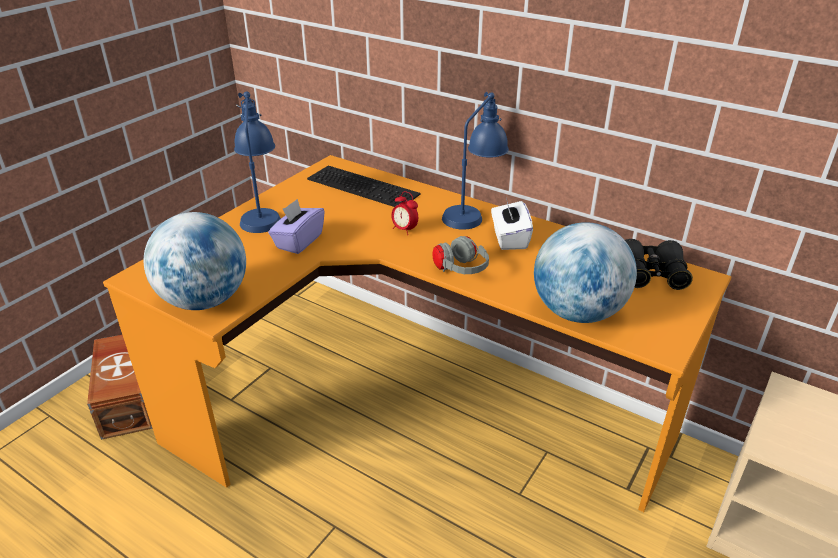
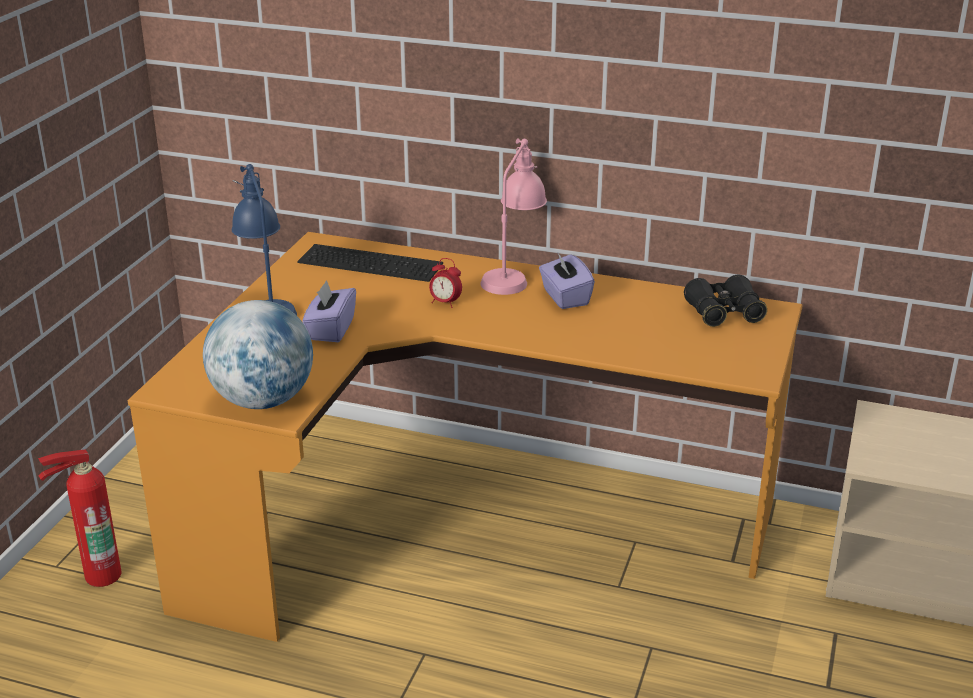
camera: 15 degrees left, 5 degrees down
(130, 398) = (99, 574): brown storage box -> fire extinguisher
(460, 271) = (527, 335): grey headphones -> none
(473, 212) = (512, 275): blue table lamp -> pink table lamp
(509, 239) = (565, 297): white tissue box -> purple tissue box
(577, 312) = (663, 356): globe -> none

